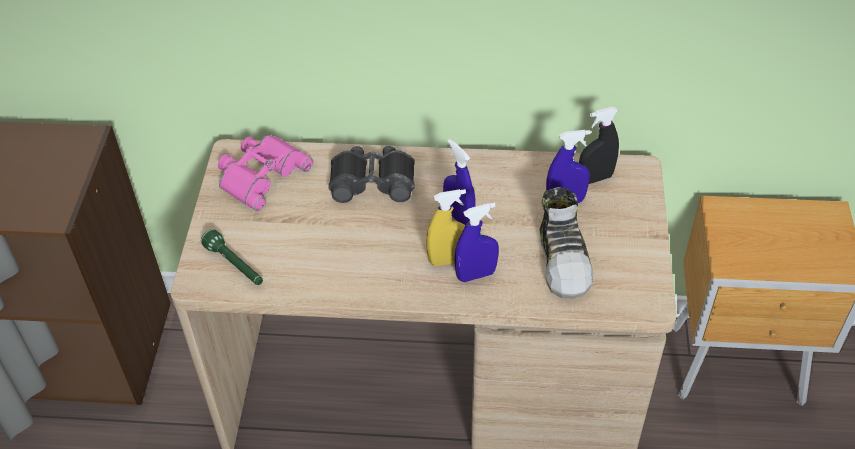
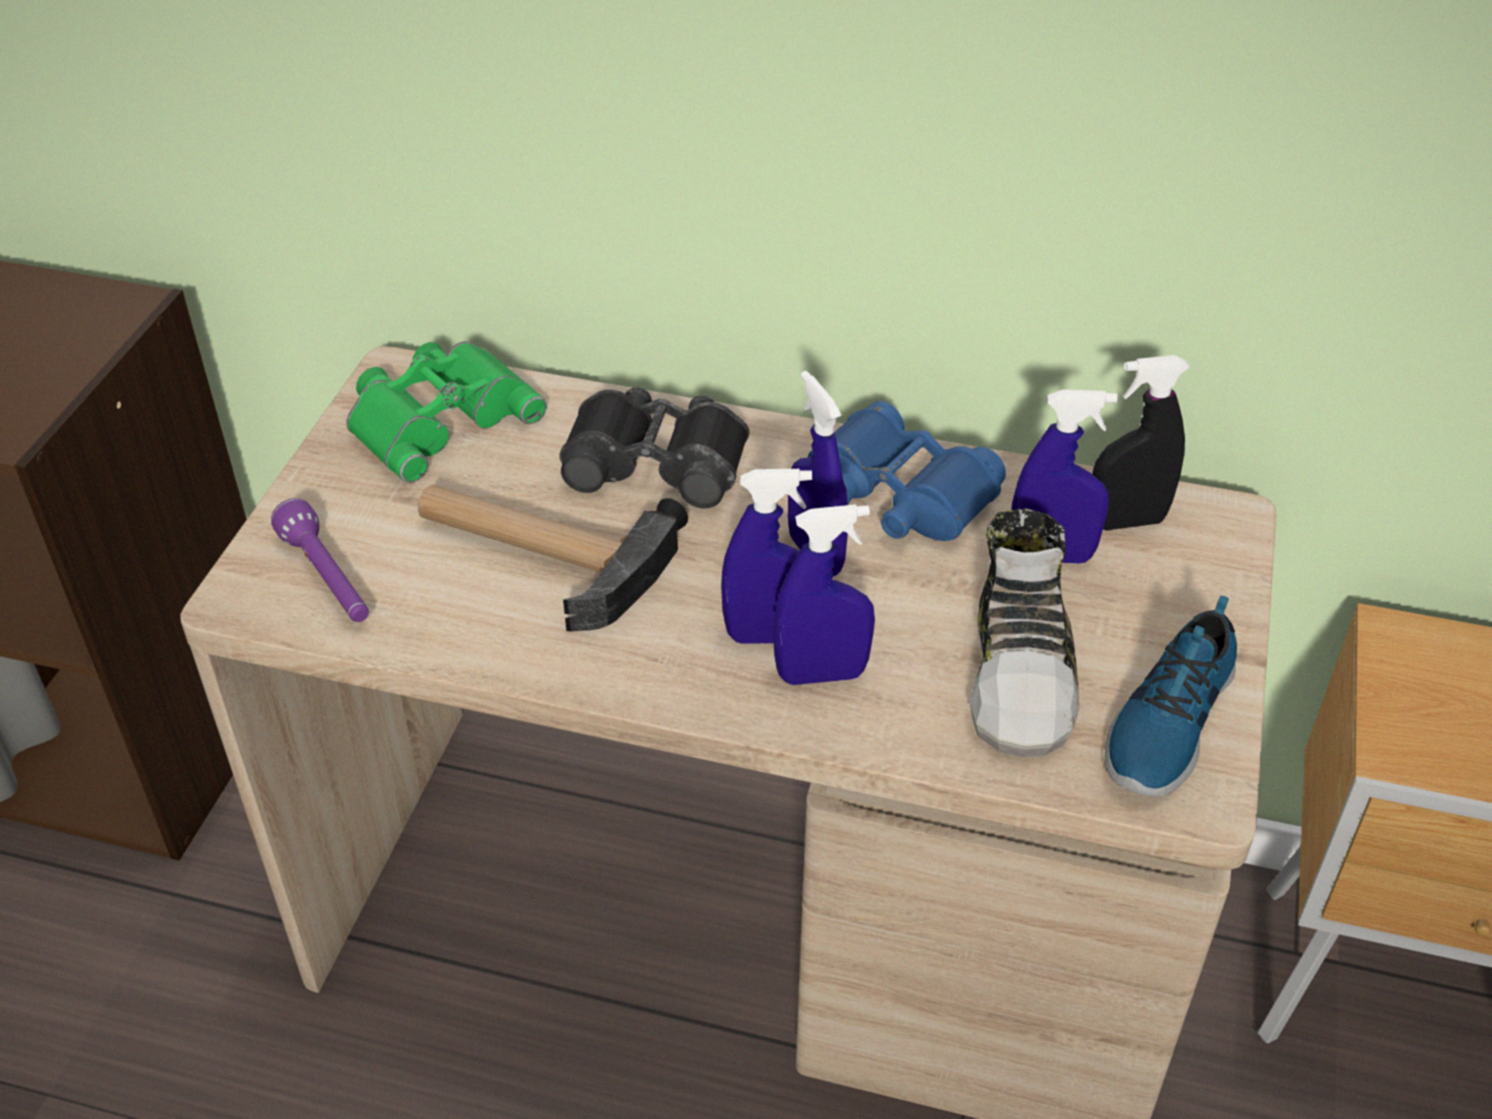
camera: 10 degrees right, 5 degrees down
(235, 265) = (328, 579): green flashlight -> purple flashlight
(260, 173) = (439, 417): pink binoculars -> green binoculars
(330, 236) = (538, 552): none -> hammer
(448, 260) = (770, 636): yellow spray bottle -> blue spray bottle
(490, 181) = (899, 495): none -> blue binoculars
(630, 272) = (1166, 722): none -> shoe

